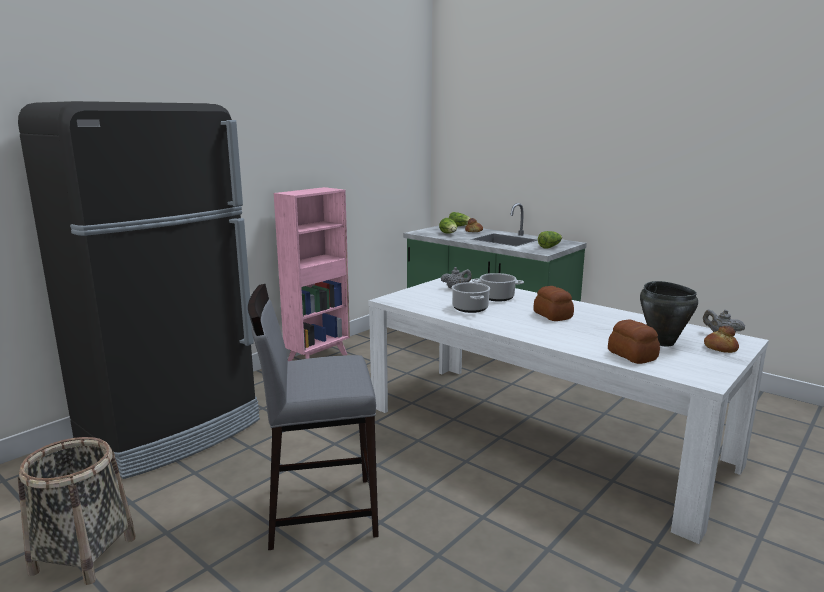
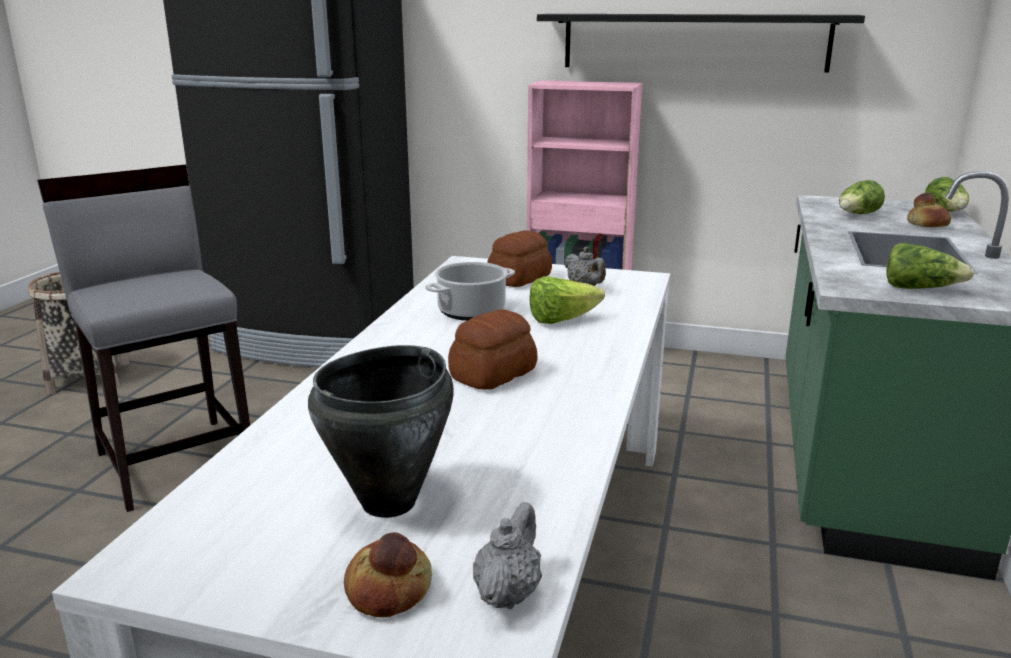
camera: 65 degrees right, 5 degrees up
(340, 162) = (694, 42): none -> black shelf
(496, 298) = (561, 320): cooking pot -> lettuce
(632, 356) = (277, 469): bread -> bread (518, 279)

